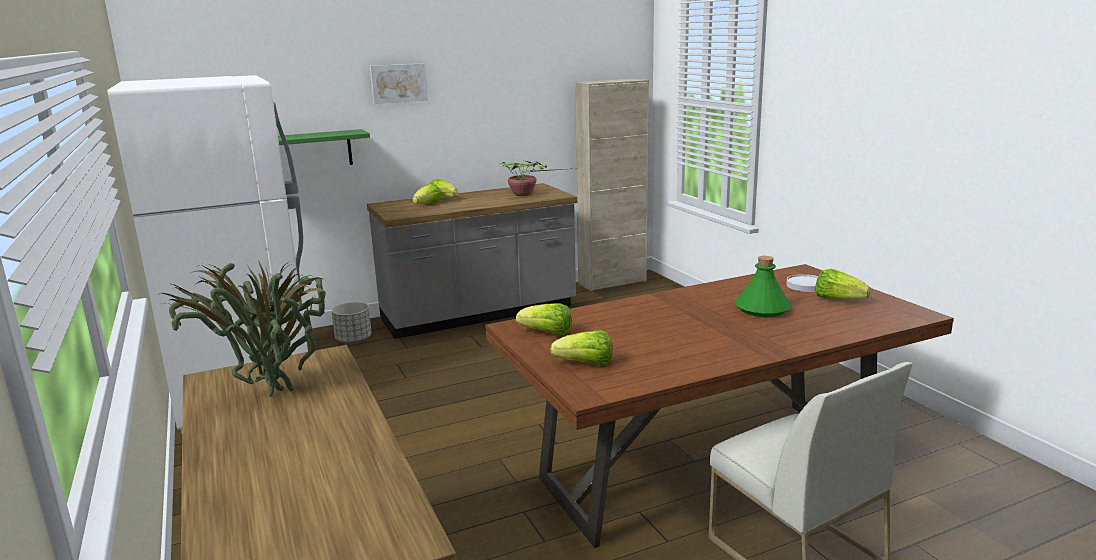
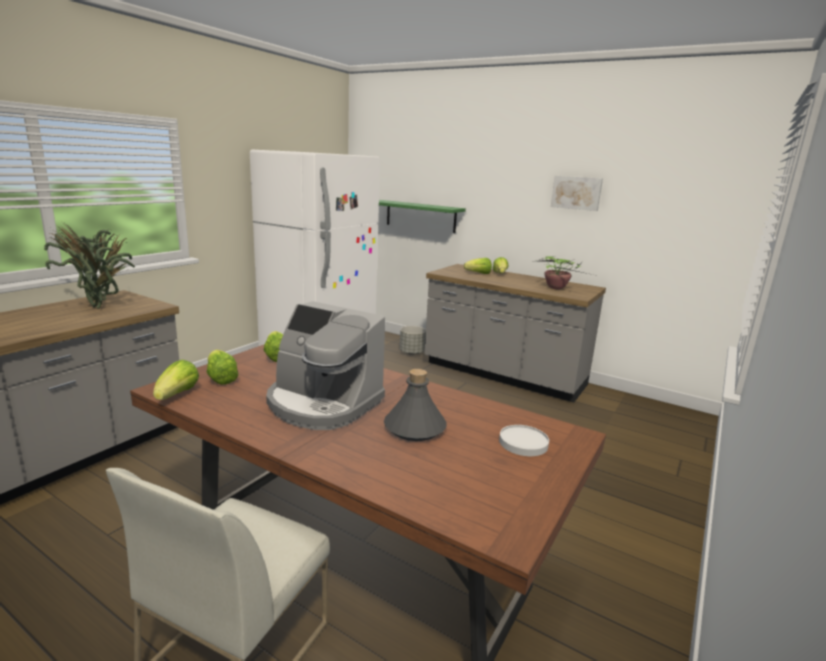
camera: 55 degrees right, 0 degrees up
(398, 83) = (497, 177): picture -> picture (576, 193)
(612, 282) = (653, 406): beige cabinet -> none
(690, 331) = (322, 404): none -> coffee machine
(762, 309) = (415, 428): green bottle -> grey bottle
(838, 299) = (497, 469): lettuce -> lettuce (177, 395)

